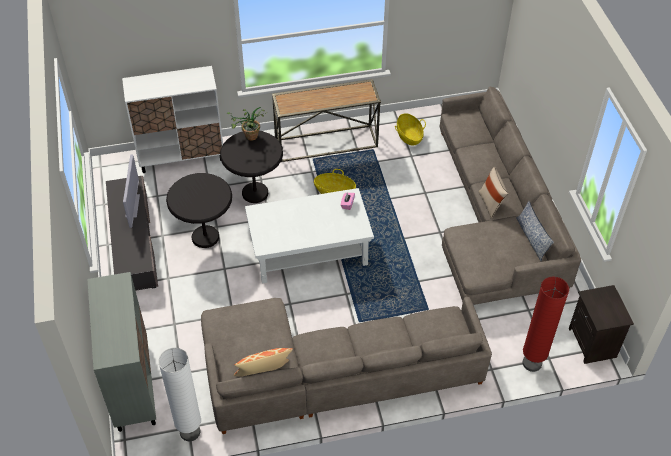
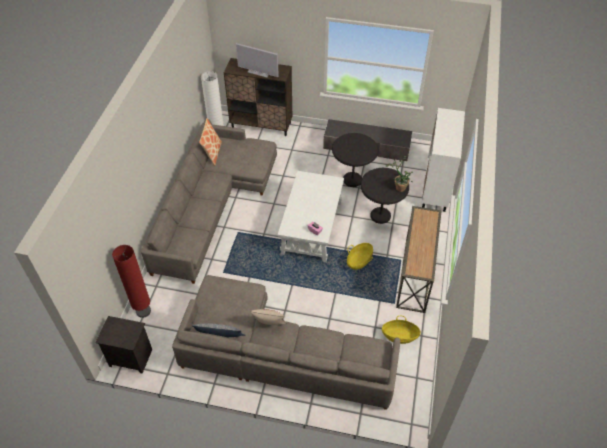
camera: 115 degrees right, 0 degrees up
(132, 205) = (383, 138): television -> television (258, 72)
(133, 385) = (261, 125): grey cabinet -> brown cabinet

